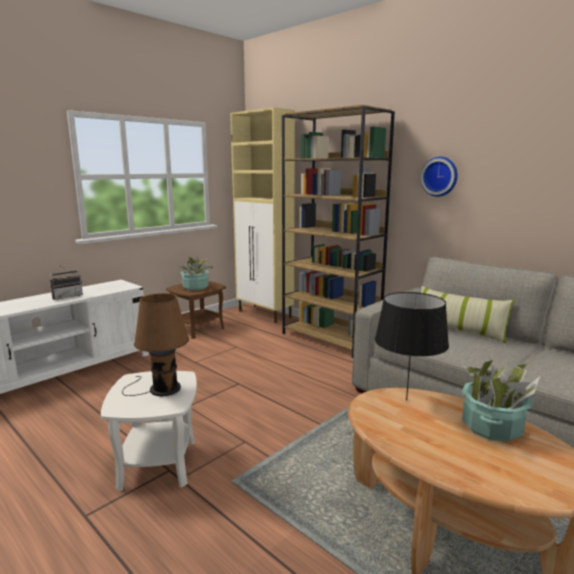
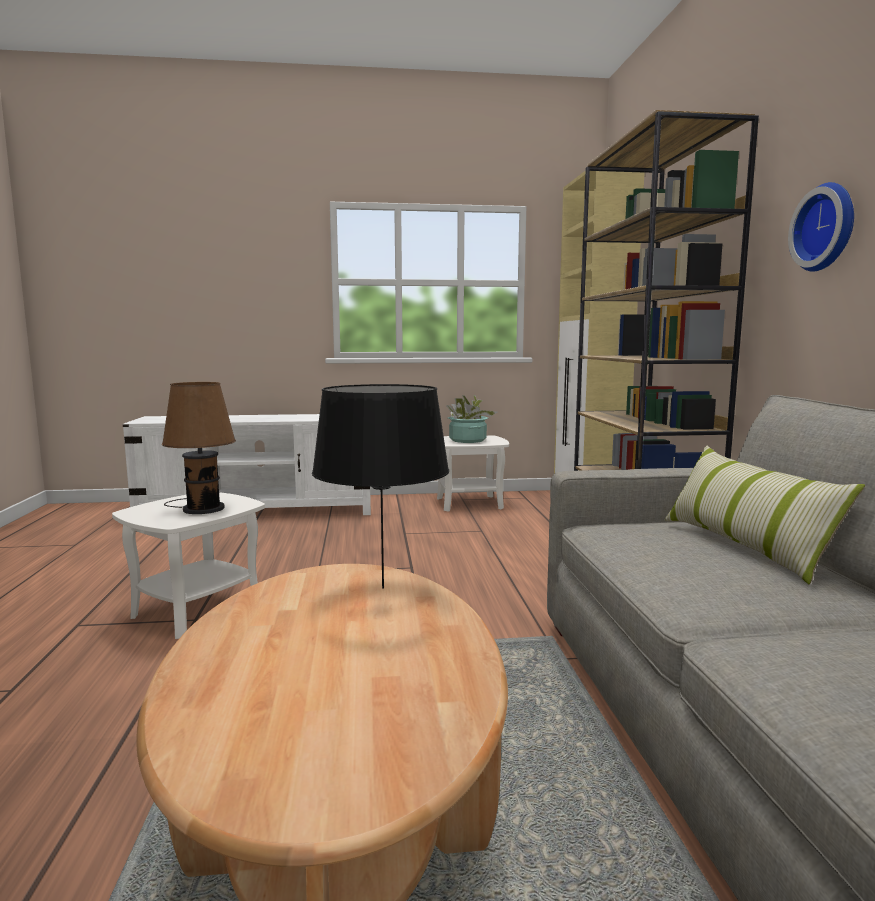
camera: 40 degrees right, 5 degrees down
(67, 296) = (281, 418): radio -> none
(198, 329) = (469, 503): brown side table -> white side table
(492, 427) = (412, 663): potted plant -> none

